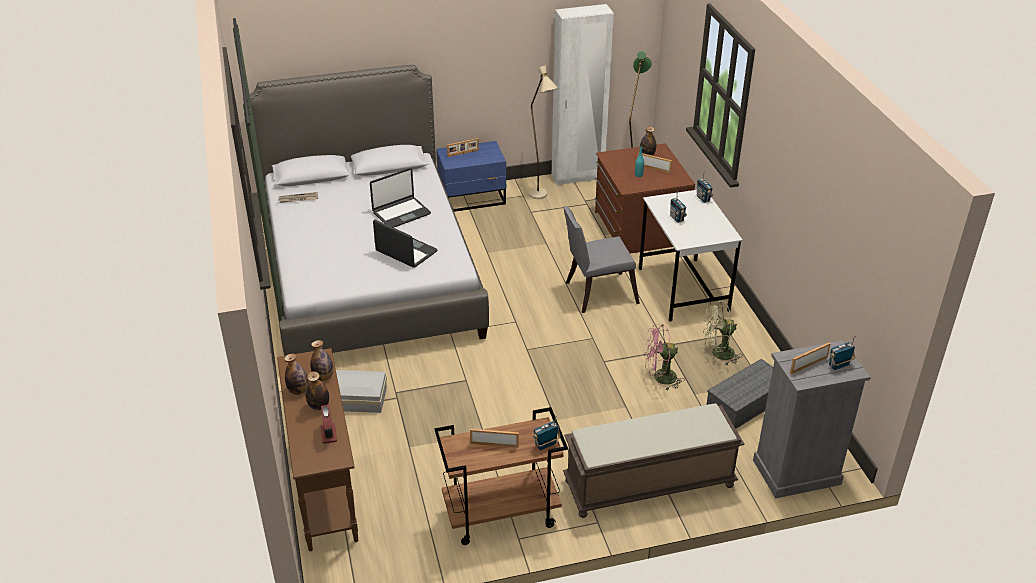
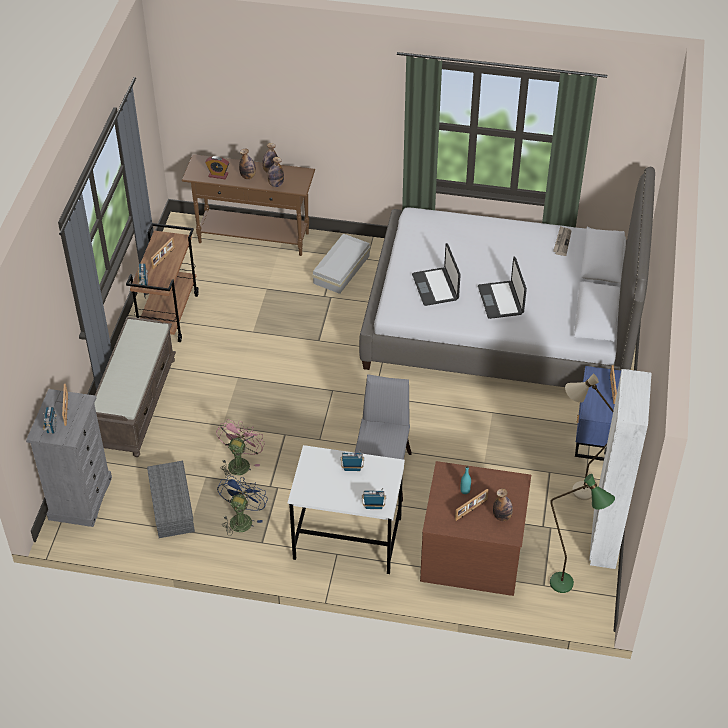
camera: 115 degrees right, 10 degrees up
(406, 252) = (436, 287): laptop -> laptop turned 105 degrees clockwise
(718, 354) = (242, 518): green fan -> blue fan

